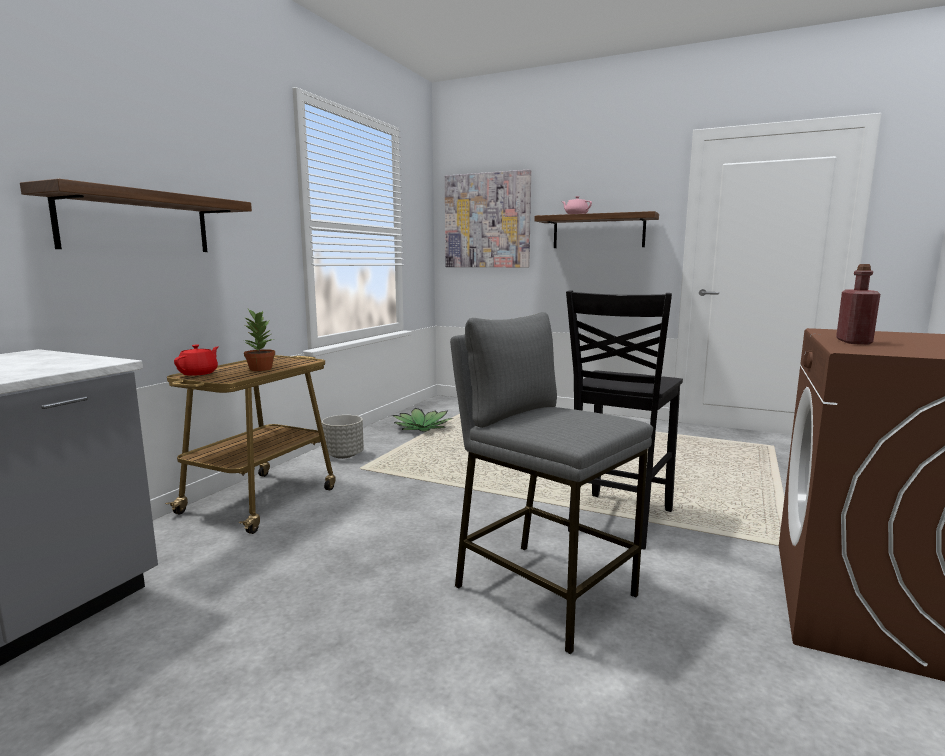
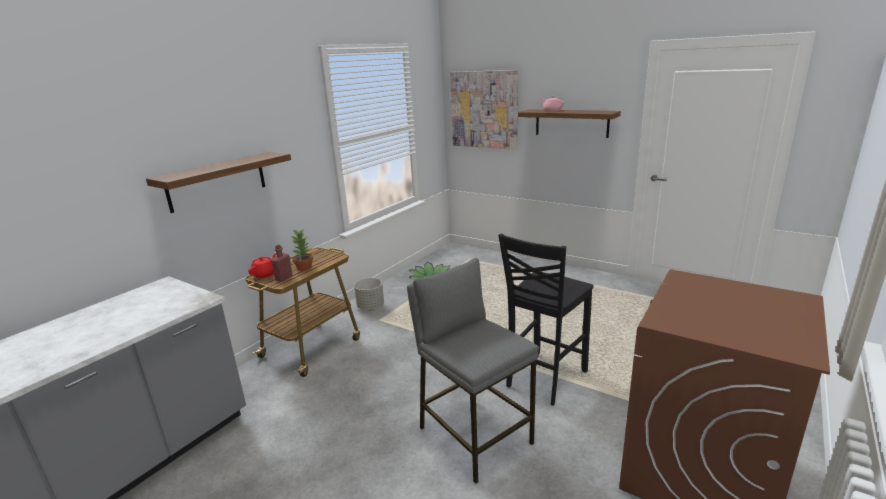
camera: 10 degrees right, 10 degrees up
(853, 342) = (674, 304): red bottle -> red bottle (284, 278)

